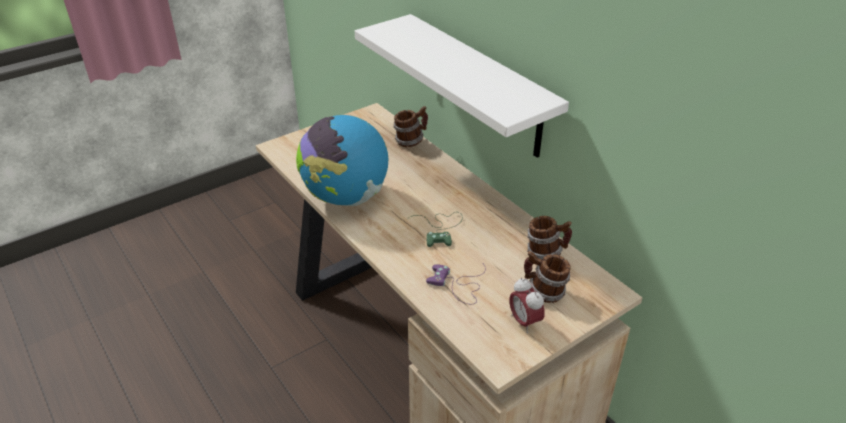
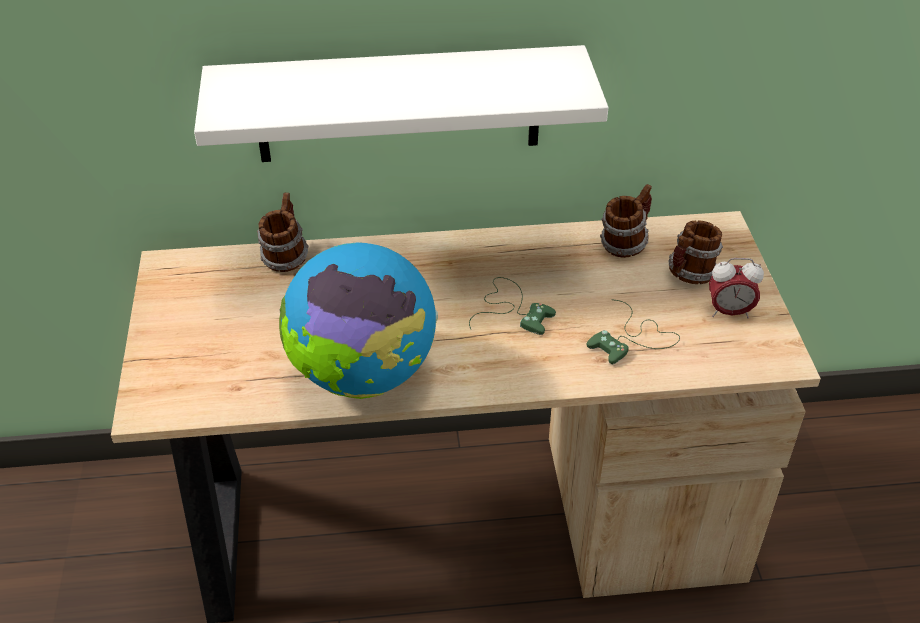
camera: 60 degrees left, 5 degrees up
(458, 285) = (633, 339): purple game controller -> green game controller

